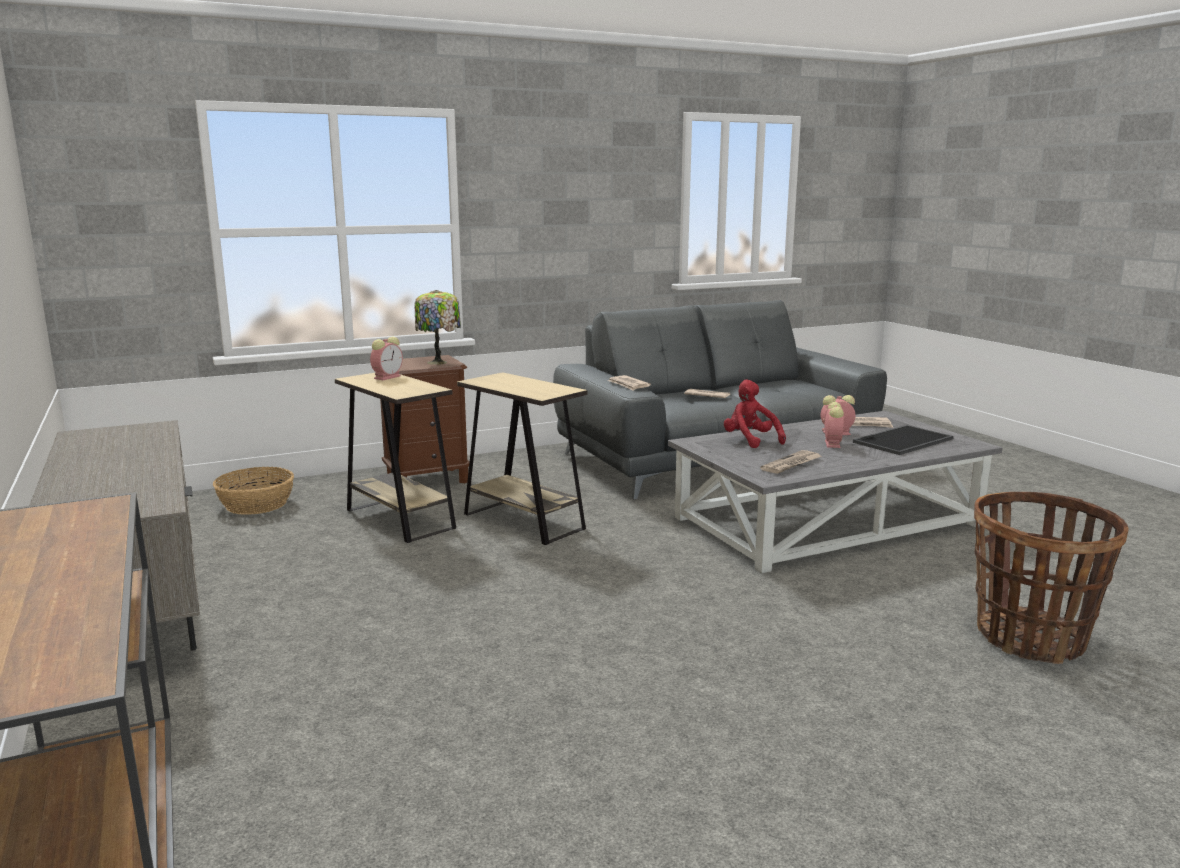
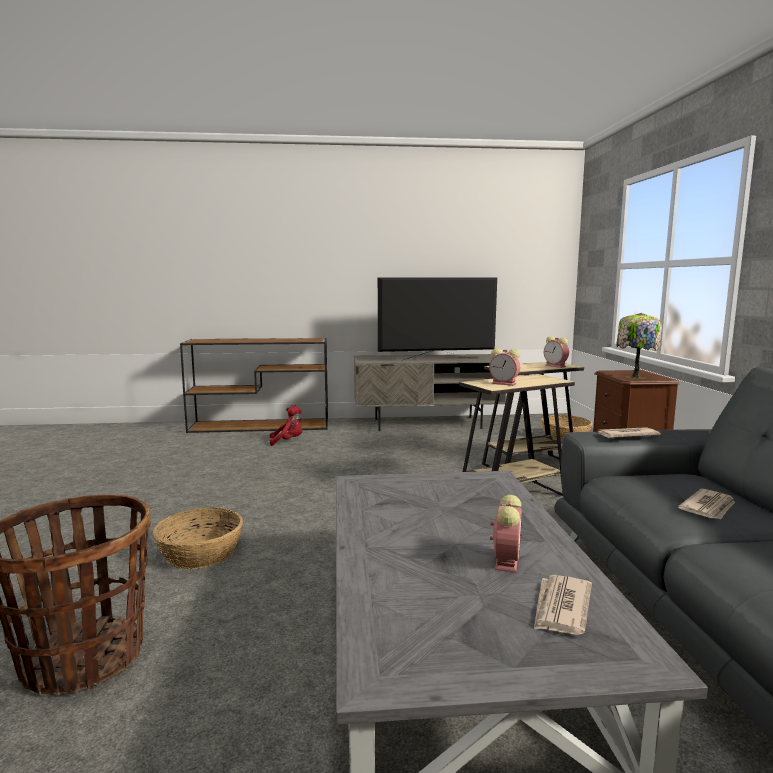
camera: 110 degrees right, 5 degrees down
(145, 457) = (436, 359): none -> television
(750, 441) = (488, 501): red plush toy -> red plush toy (288, 441)
(791, 464) = (387, 499): newspaper -> none
(832, 443) = (454, 542): alarm clock -> alarm clock (505, 383)
(835, 653) = (200, 553): none -> basket
(904, 441) = (438, 603): tray -> none

